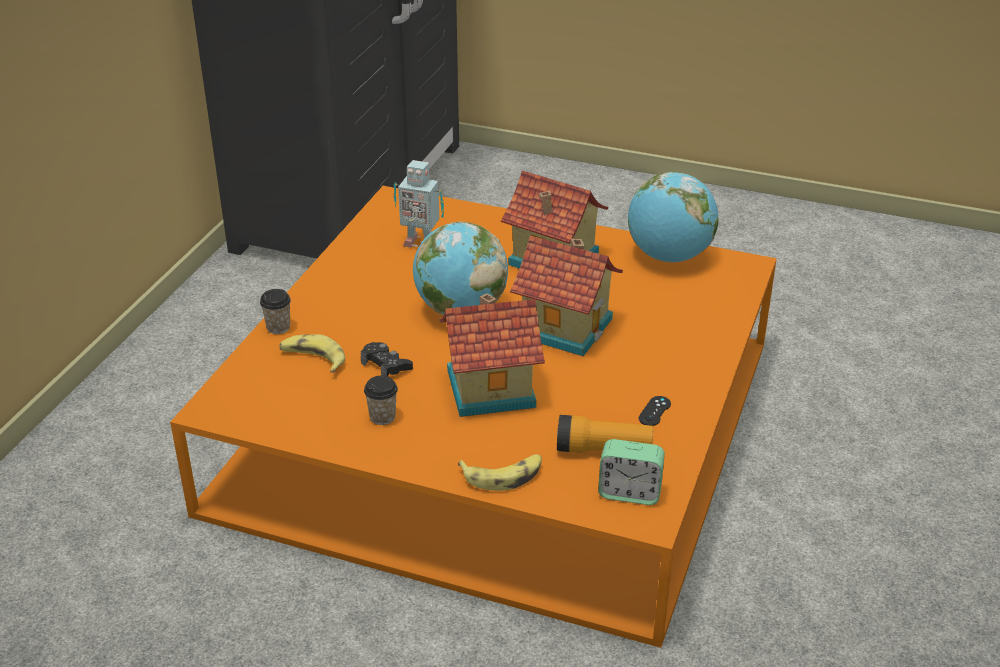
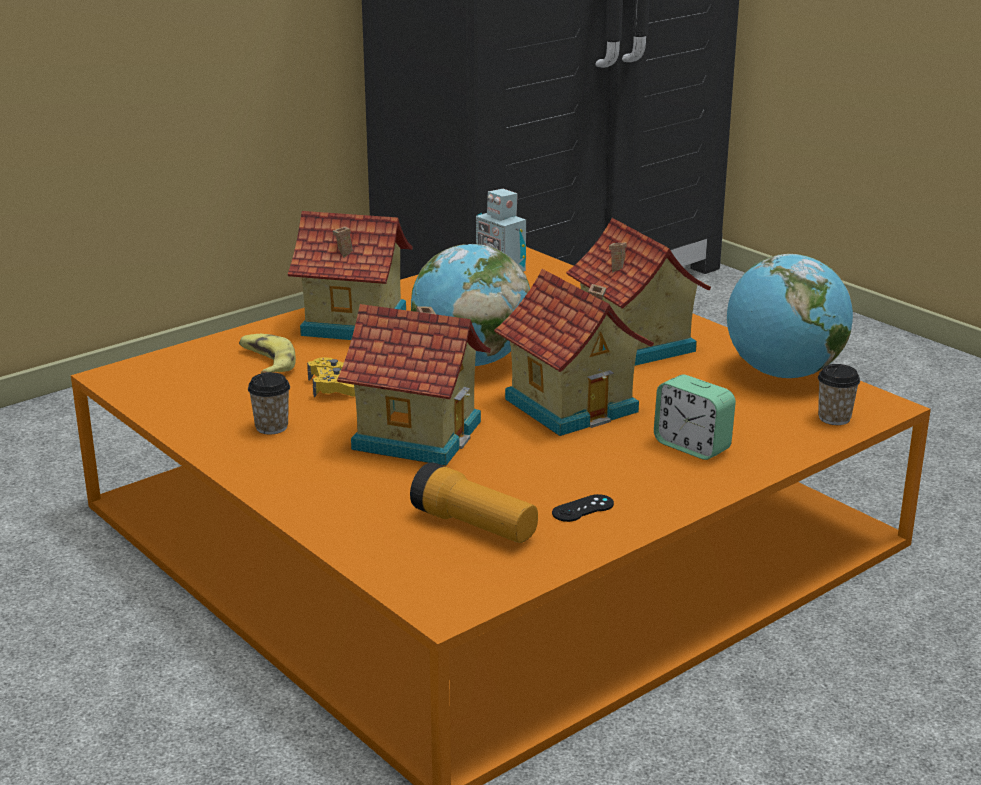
camera: 30 degrees right, 10 degrees down
(278, 327) = (266, 330): cup -> cup (834, 418)
(339, 301) = (354, 324): none -> toy house
(386, 365) = (332, 386): black game controller -> yellow game controller
(503, 475) = (331, 513): banana -> none
(629, 493) = (454, 574): alarm clock -> alarm clock (692, 446)

